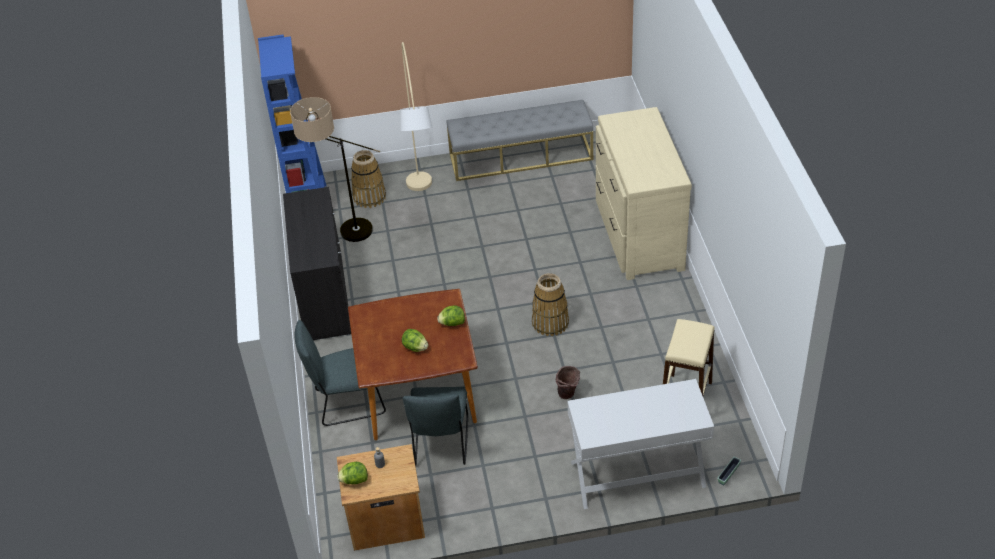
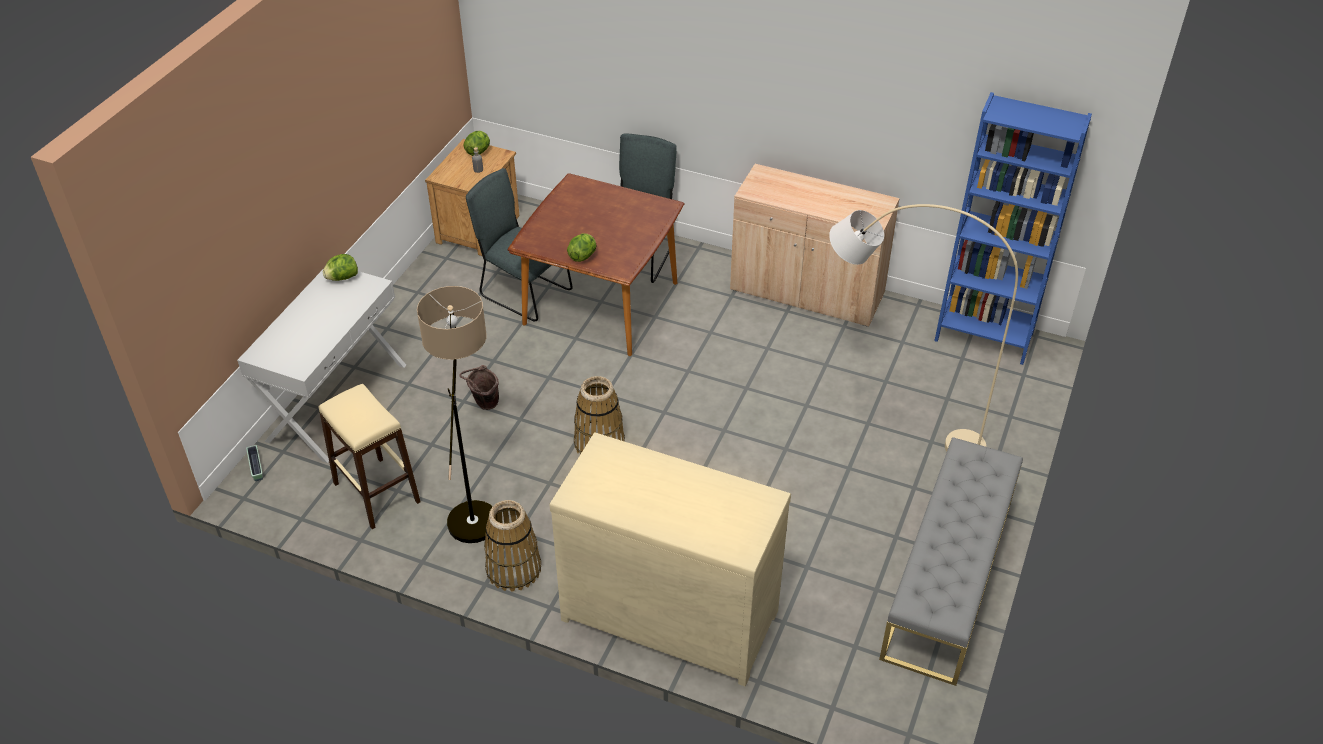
camera: 120 degrees right, 0 degrees up
(324, 298) = (807, 292): black cabinet -> beige cabinet
(344, 236) = (904, 344): floor lamp -> floor lamp (475, 507)
(370, 197) = (966, 392): basket -> basket (513, 569)
(415, 348) = (577, 221): lettuce -> lettuce (342, 278)

